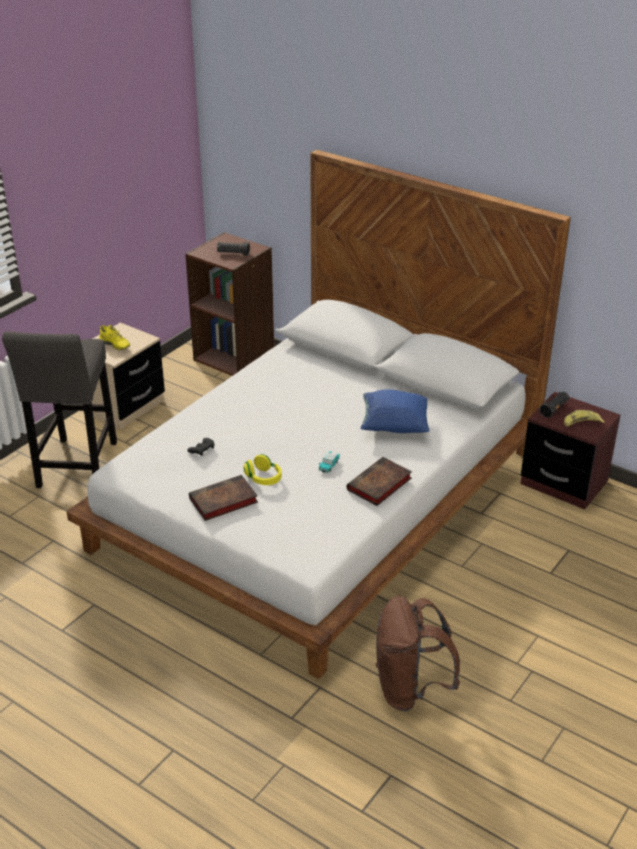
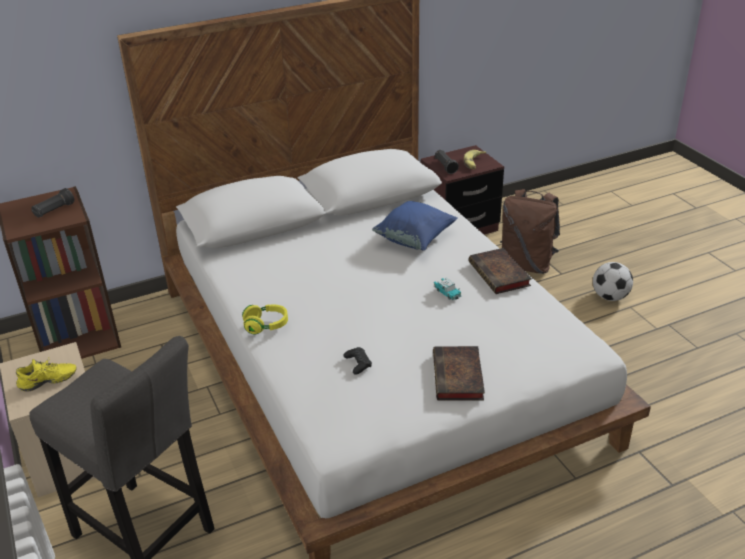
camera: 60 degrees left, 0 degrees up
(263, 478) = (437, 339): yellow headphones -> yellow headphones (266, 326)
(410, 689) = (664, 396): brown backpack -> brown backpack (527, 264)
(542, 617) = (610, 297): none -> football

